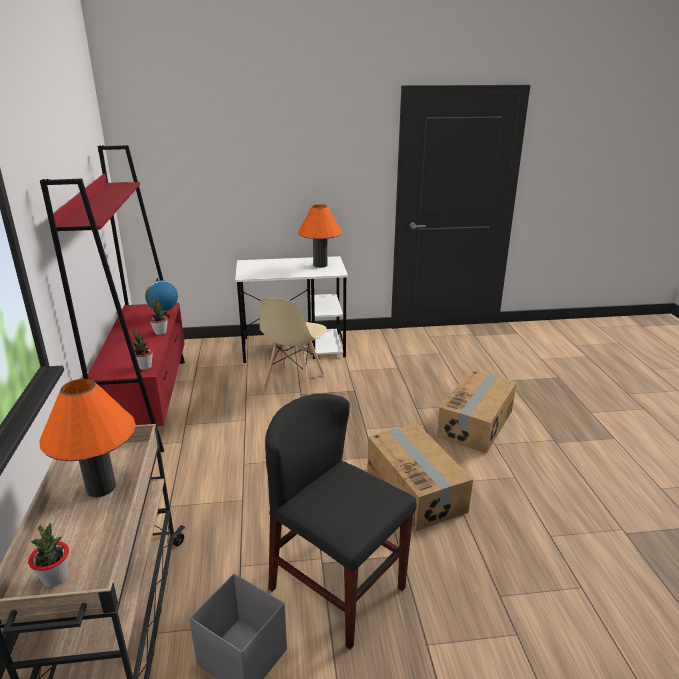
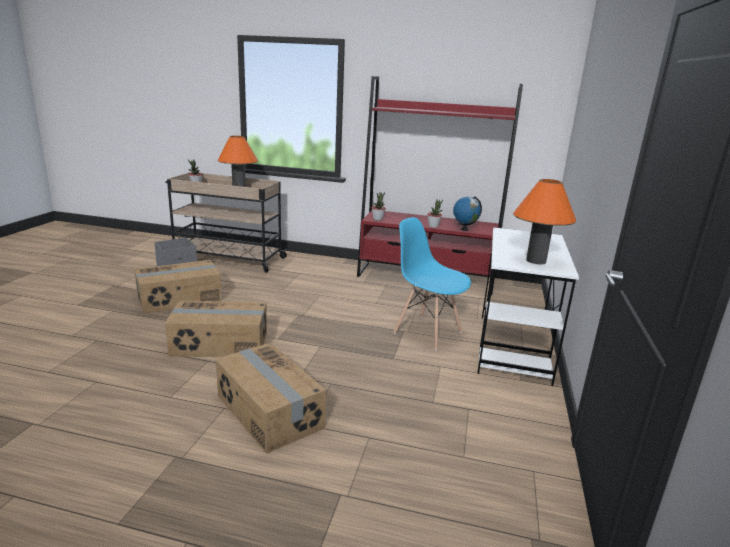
camera: 110 degrees right, 5 degrees down
(294, 383) = (427, 332): beige chair -> blue chair
(337, 588) = (180, 299): black chair -> cardboard box

